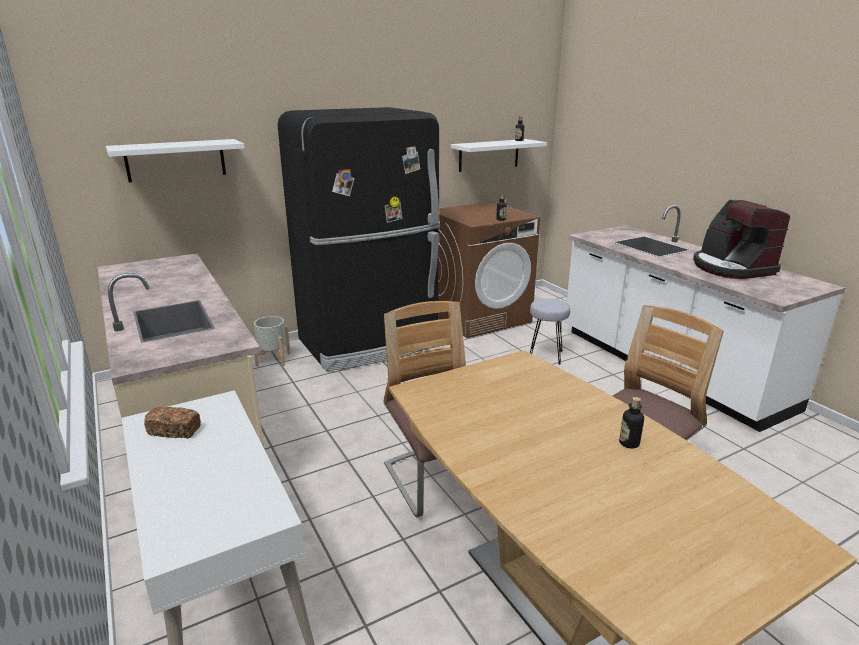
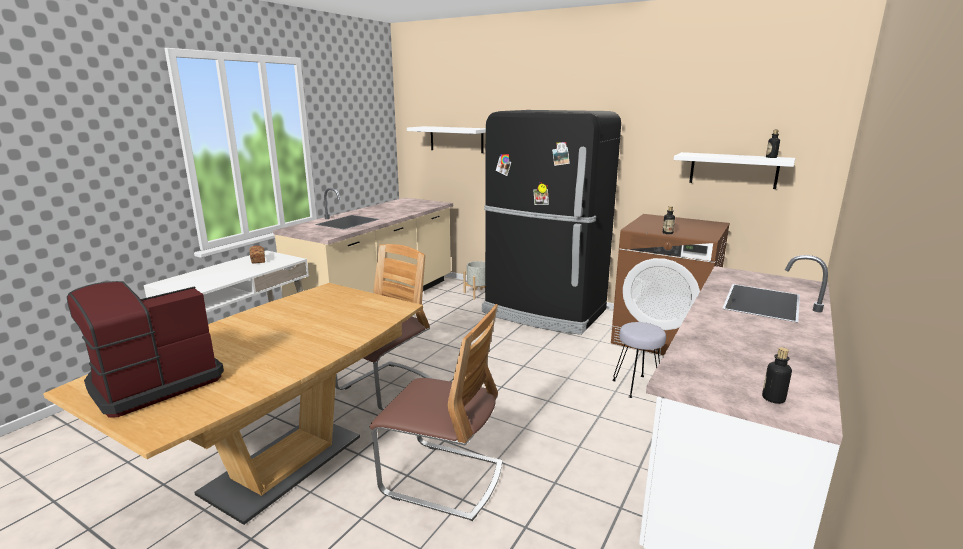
camera: 60 degrees right, 5 degrees down
(629, 443) = (289, 356): bottle -> bottle (773, 398)
(731, 268) = (763, 348): coffee machine -> coffee machine (153, 383)

